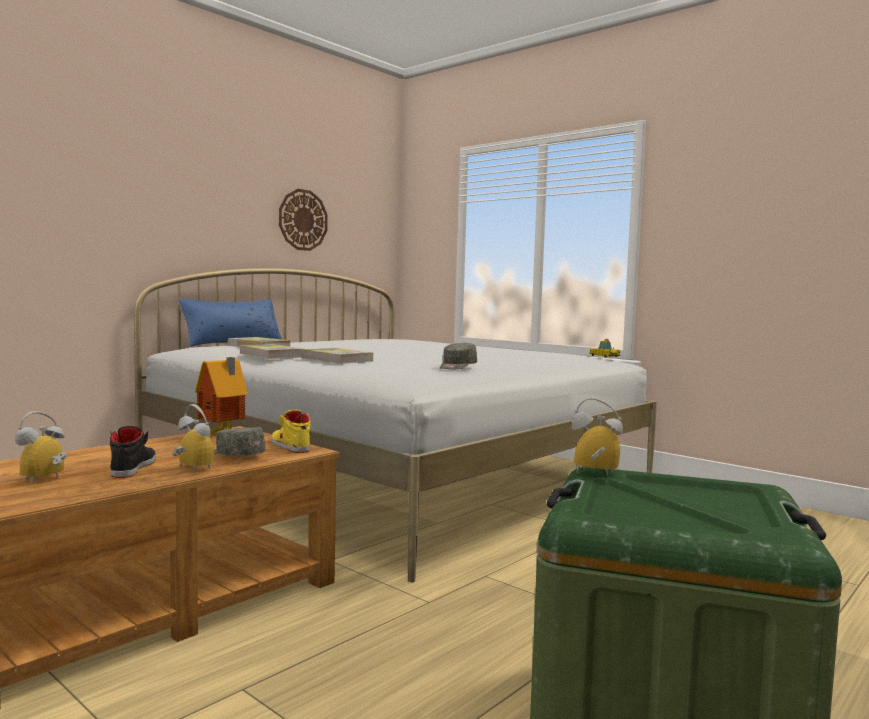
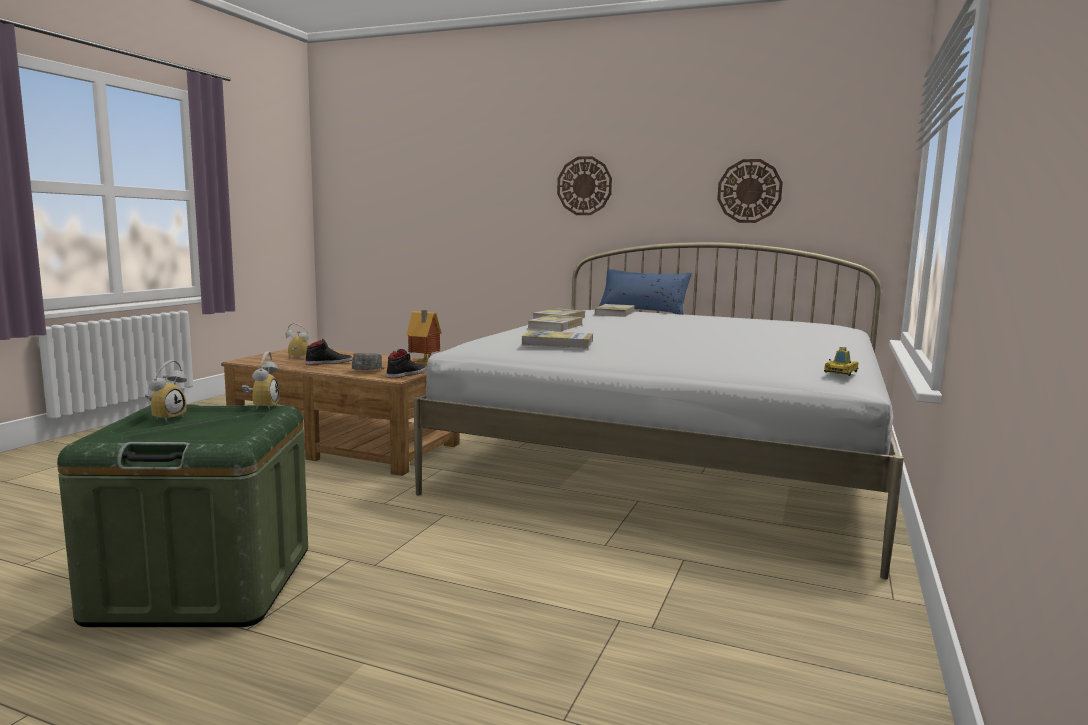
camera: 70 degrees right, 5 degrees up
(138, 194) = (584, 186): none -> wall clock
(189, 469) = (330, 369): alarm clock -> alarm clock (166, 417)
(289, 446) = (406, 374): yellow shoe -> black shoe
(457, 367) = (558, 343): grey cap -> book

